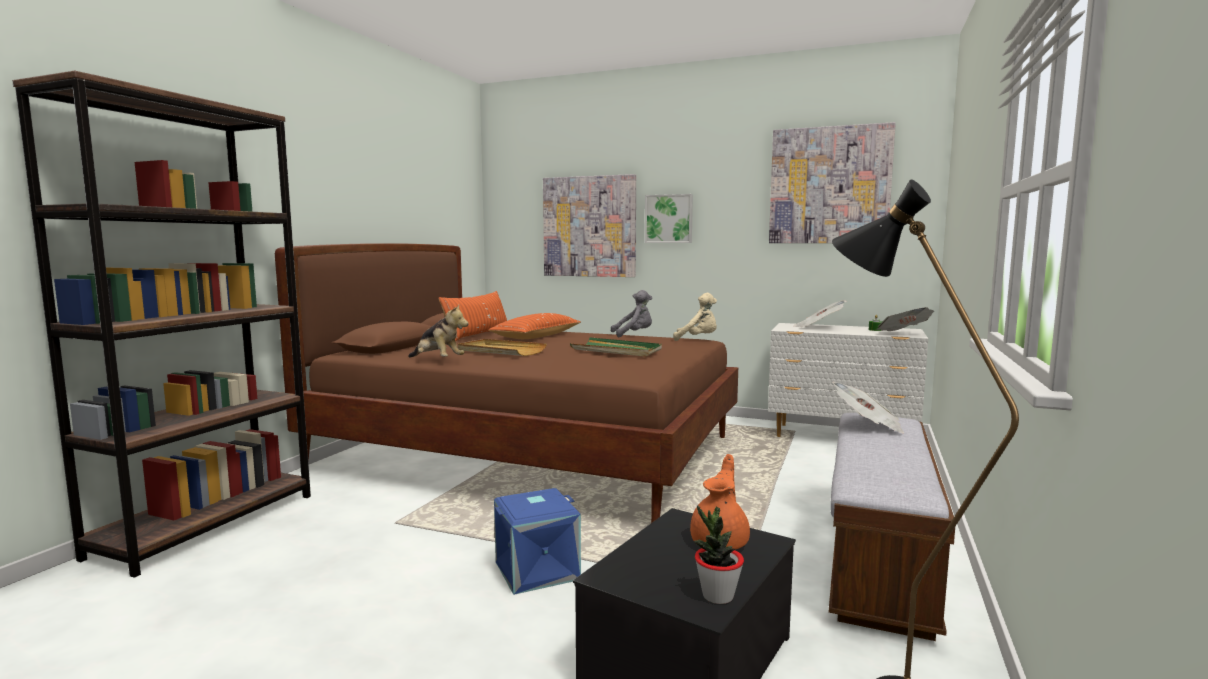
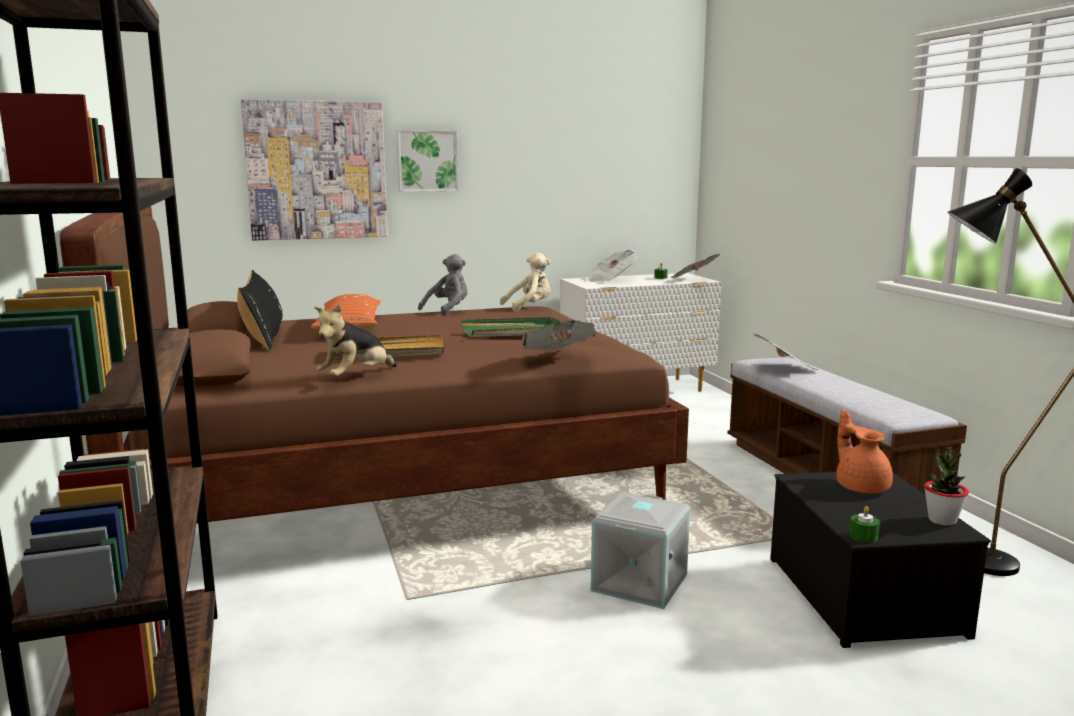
camera: 40 degrees left, 5 degrees up
(438, 361) = (356, 377): plush toy -> plush toy turned 135 degrees clockwise
(477, 335) = (263, 337): orange pillow -> black pillow
(537, 571) = (641, 583): blue storage box -> grey storage box
(577, 368) = (557, 357): none -> newspaper
(605, 576) = (863, 536): none -> green candle
(829, 186) = (601, 127): picture -> none

